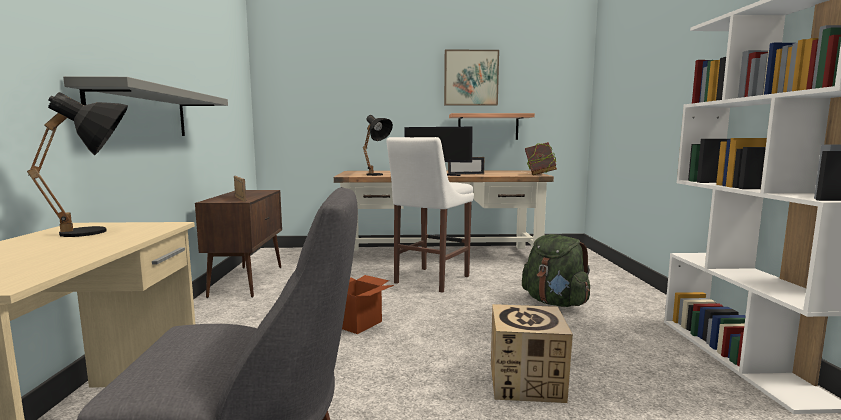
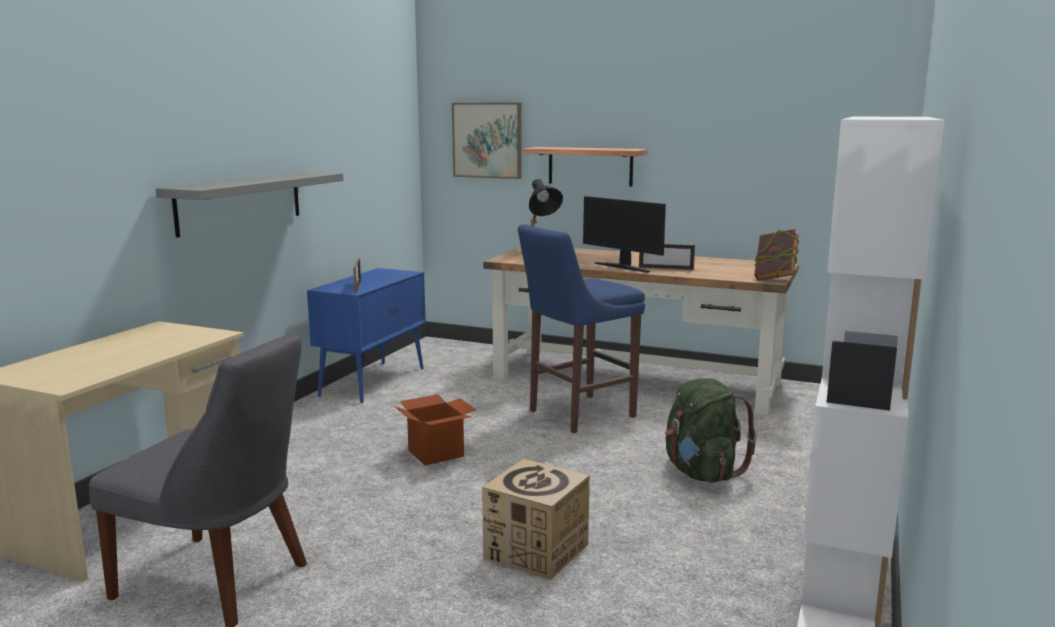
camera: 25 degrees right, 5 degrees up
(100, 231) = (164, 337): black table lamp -> none
(247, 281) = (373, 381): brown cabinet -> blue cabinet
(429, 280) = (577, 414): white stool -> blue stool
(471, 78) = (710, 115): picture -> picture (487, 140)
(488, 127) = (734, 191): shelf -> shelf (590, 166)

